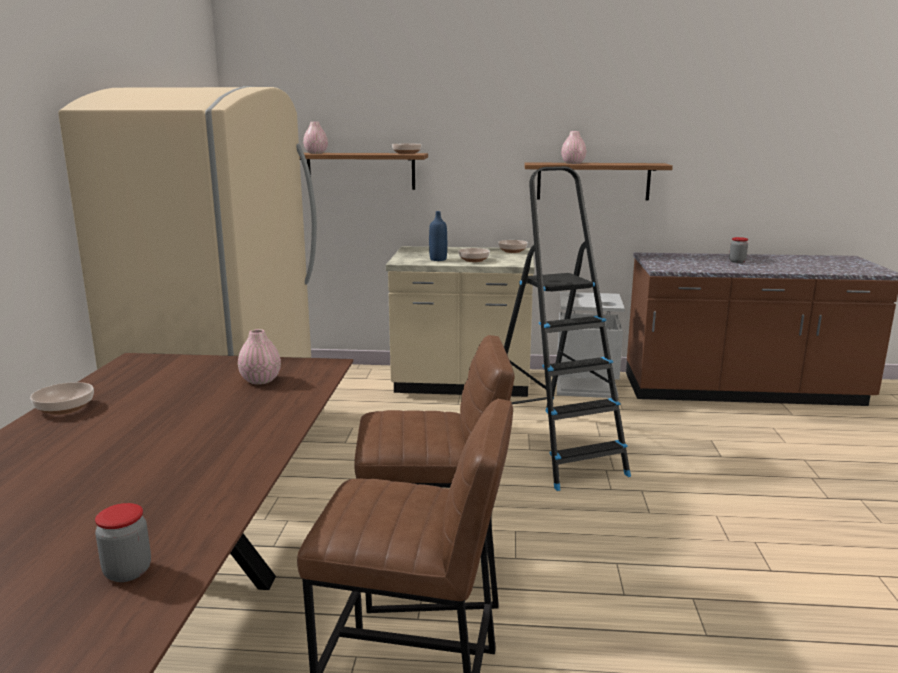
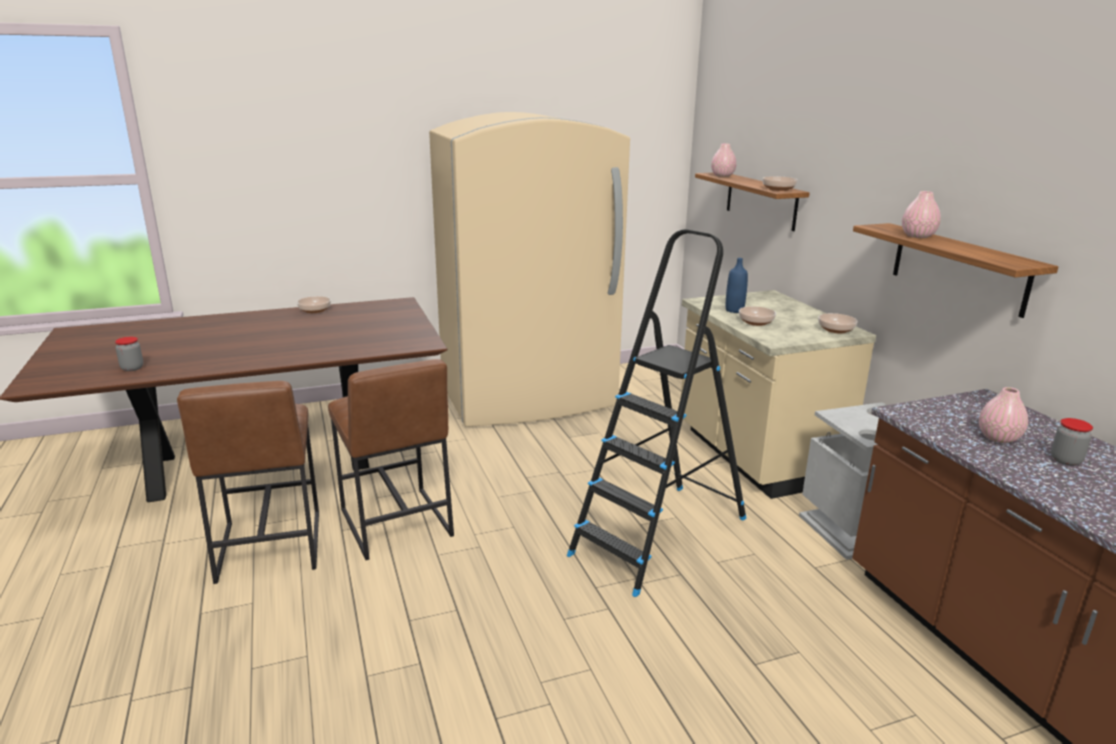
camera: 65 degrees right, 5 degrees up
(260, 380) = (383, 335): pink vase -> pink vase (998, 438)

